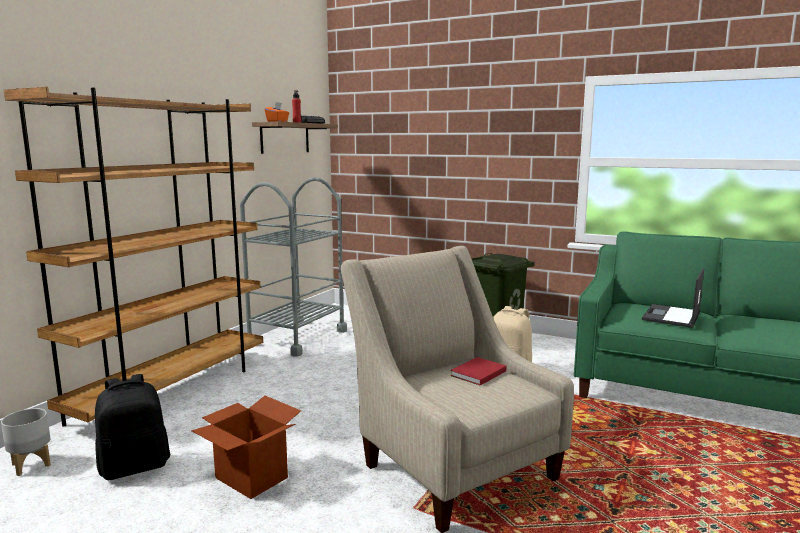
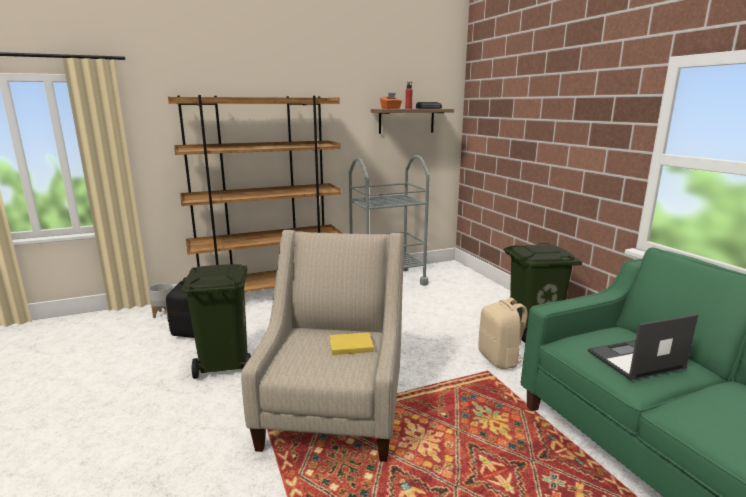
camera: 40 degrees right, 5 degrees up
(251, 478) = (226, 363): cardboard box -> green trash can
(477, 373) = (350, 345): red book -> yellow book

